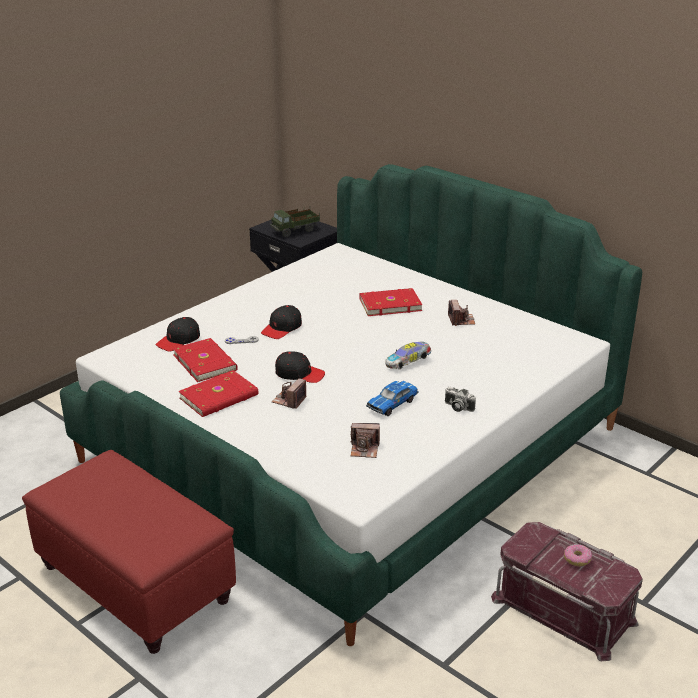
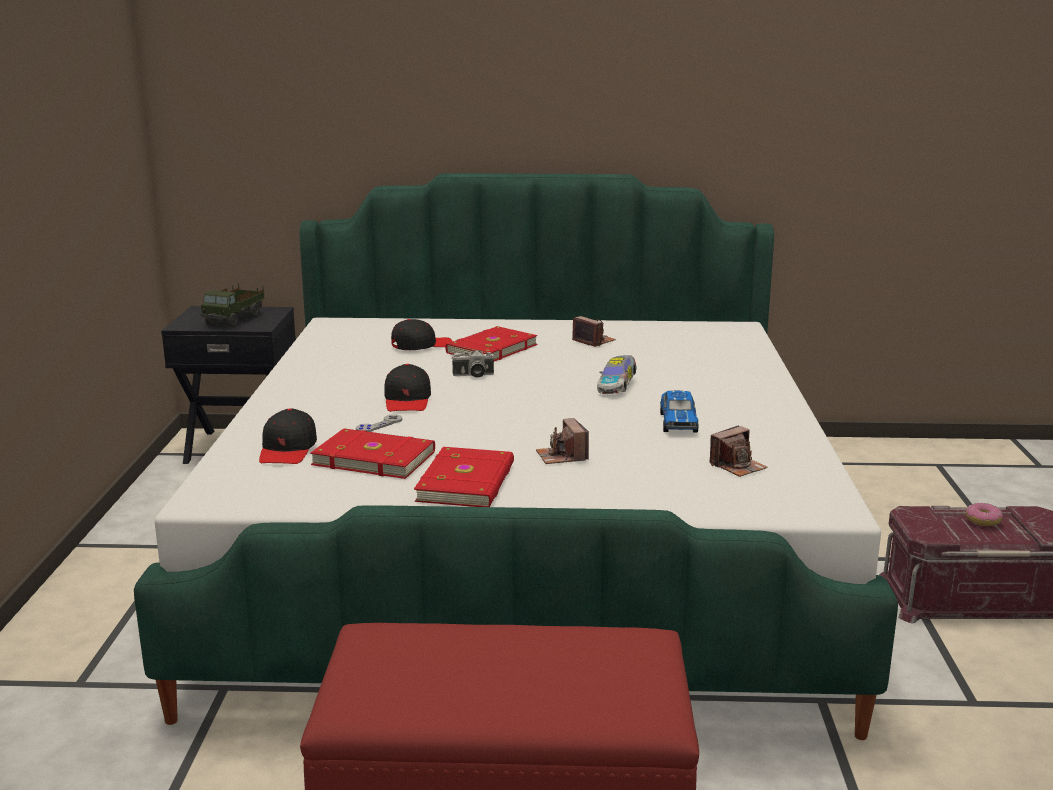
camera: 40 degrees left, 10 degrees down
(299, 374) = (519, 431): black cap -> black cap (421, 345)
(457, 407) = (745, 403): camera -> camera (473, 375)

